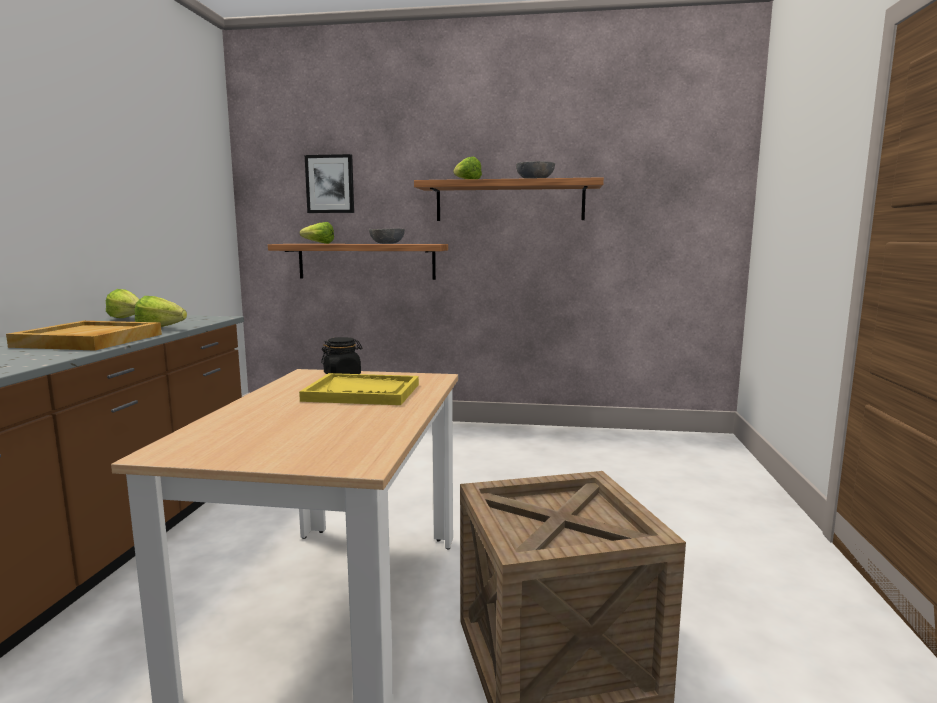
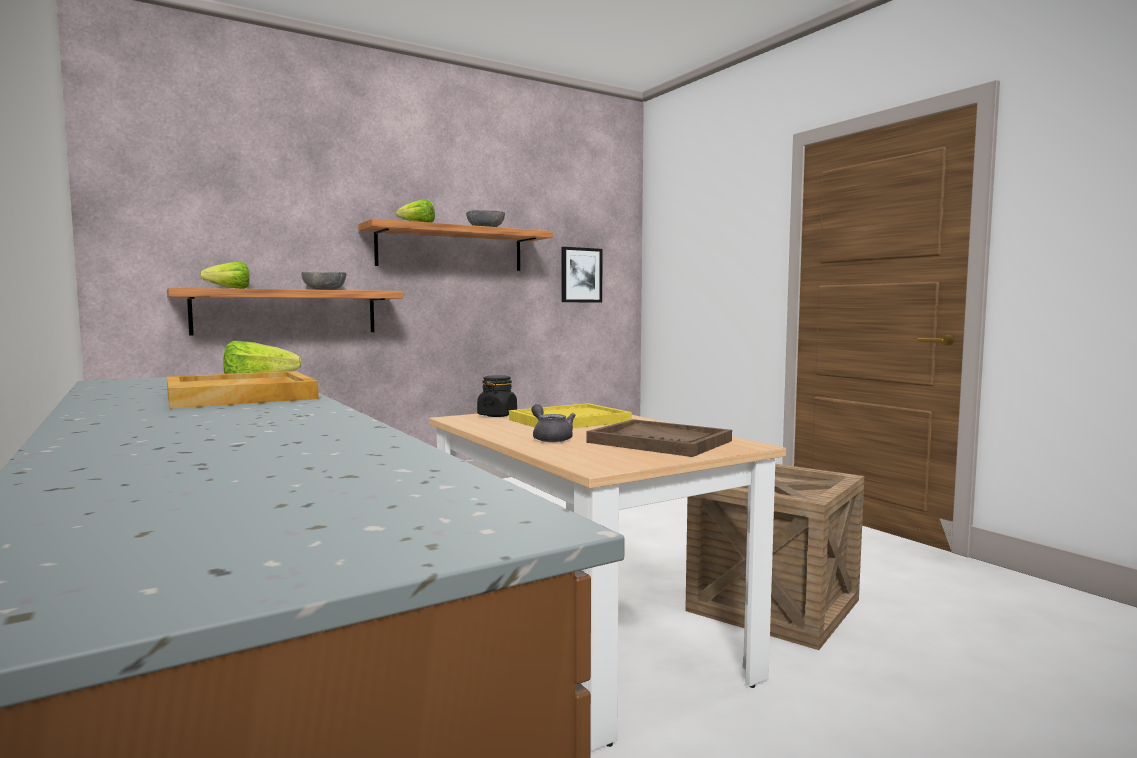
camera: 40 degrees left, 5 degrees down
(128, 319) = (128, 383): lettuce -> none
(267, 410) = (550, 438): none -> grey teapot
(316, 437) = (660, 442): none -> brown tray
(330, 184) = (235, 214): picture -> picture (581, 275)

